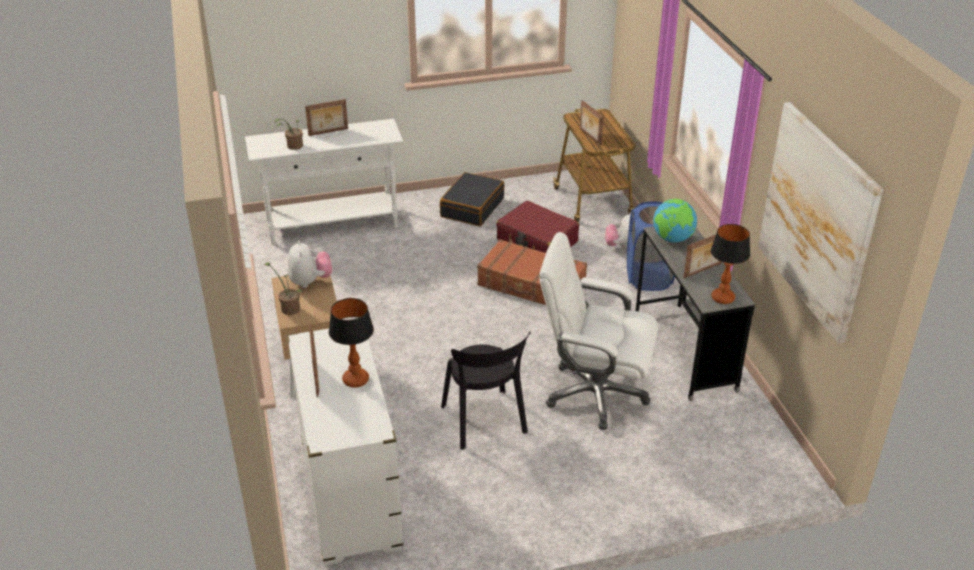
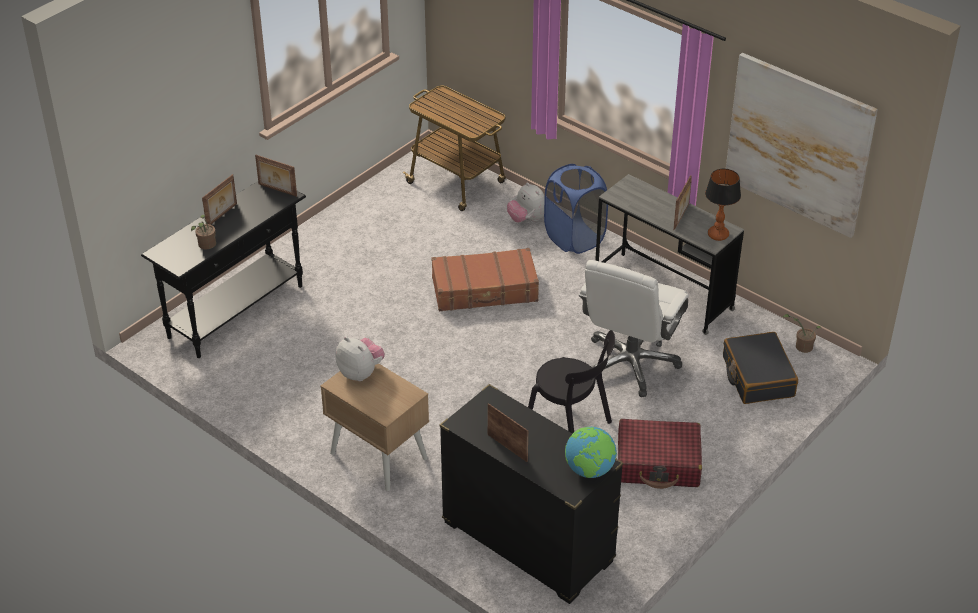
camera: 35 degrees left, 5 degrees up
(289, 308) = (371, 405): potted plant -> potted plant (801, 346)
(333, 225) = (237, 311): white console table -> black console table
(350, 494) = (527, 542): white dresser -> black dresser
(355, 379) = (539, 433): table lamp -> none
(472, 207) = (352, 235): black suitcase -> black suitcase (757, 377)
(537, 241) = (447, 245): red suitcase -> red suitcase (658, 463)
(589, 137) = (456, 122): picture frame -> picture frame (277, 190)
(594, 394) = (630, 363): white office chair -> white office chair turned 45 degrees counterclockwise
(672, 239) = (631, 198): globe -> globe (589, 470)

